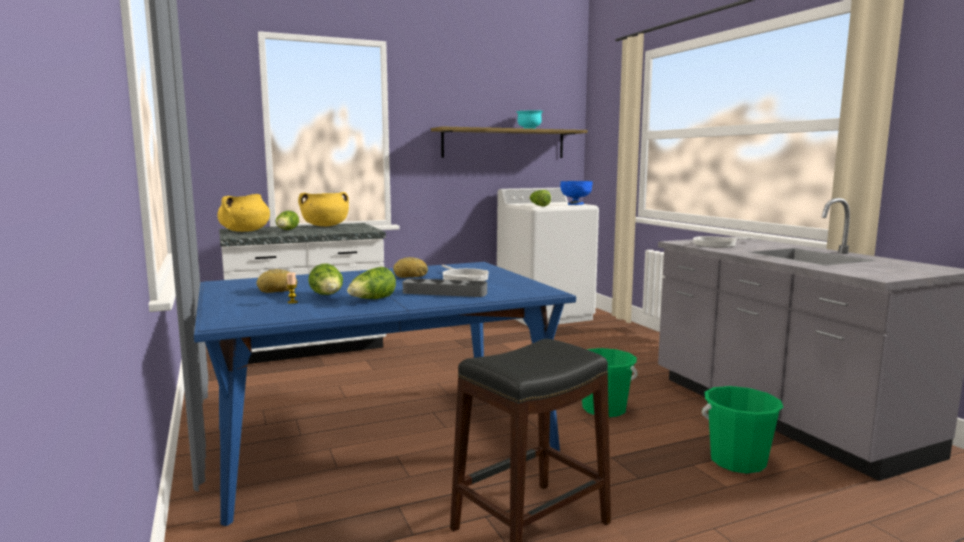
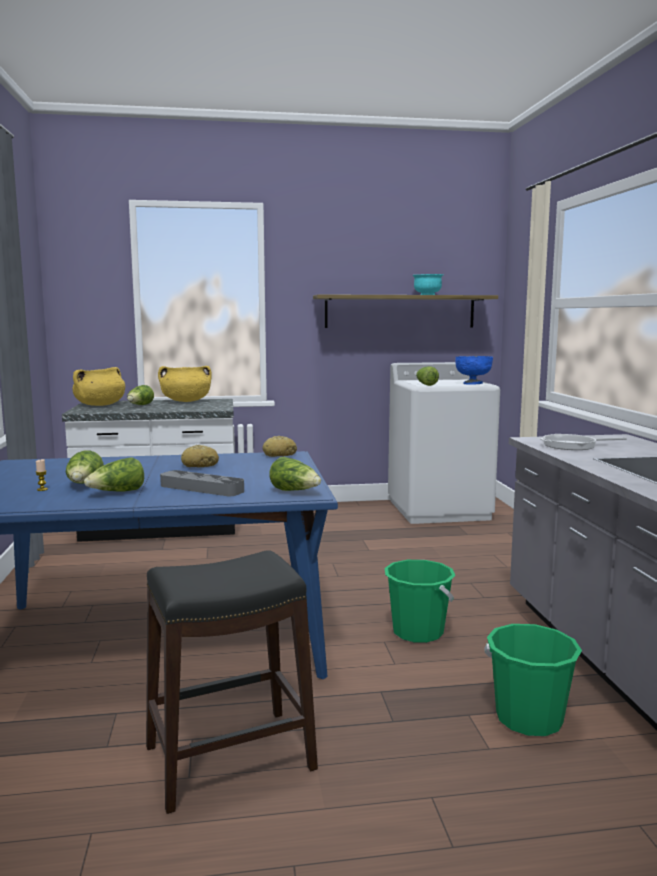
camera: 15 degrees right, 0 degrees up
(277, 290) = (50, 474): bread -> bread (279, 454)
(464, 278) = (249, 472): frying pan -> none
(530, 290) = (295, 491): none -> lettuce

